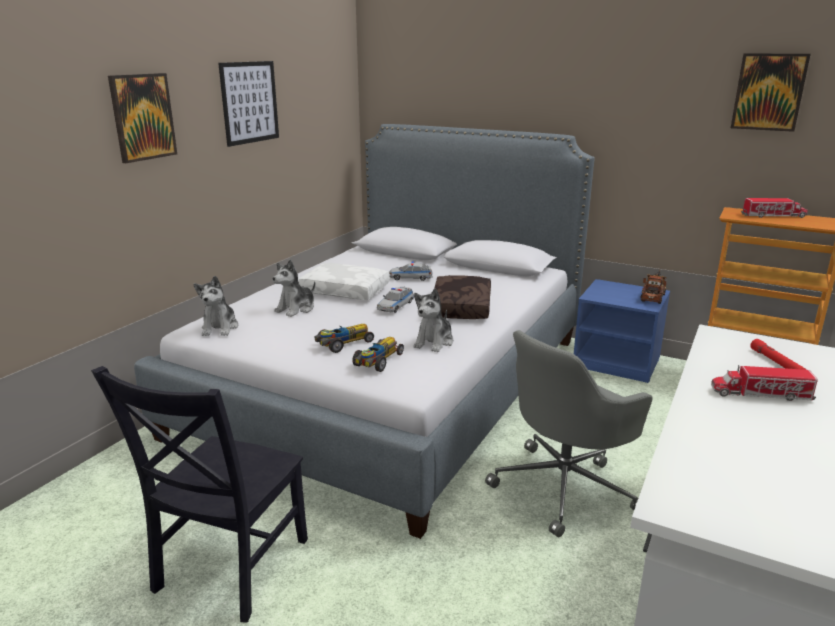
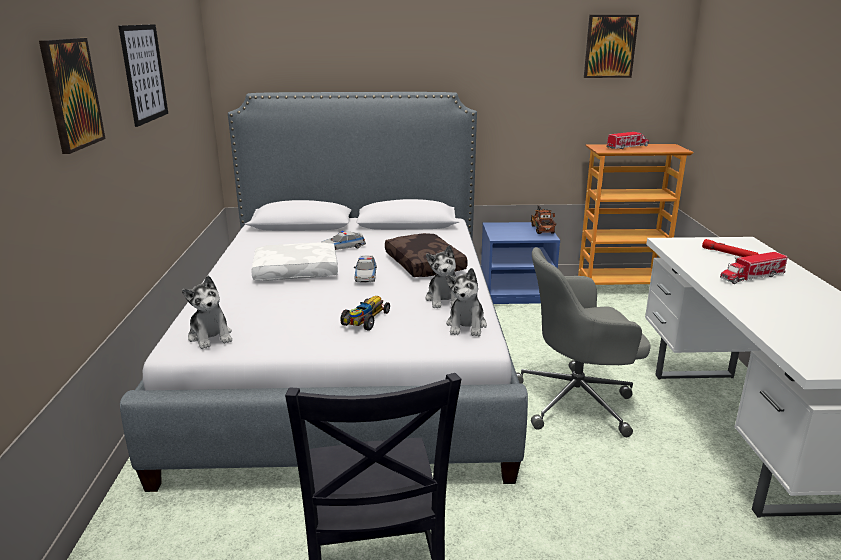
camera: 30 degrees left, 0 degrees up
(296, 309) = (272, 299): plush toy -> plush toy (466, 325)
(377, 361) = (420, 328): toy car -> none
(565, 487) = (577, 401): grey office chair -> grey office chair turned 60 degrees clockwise

